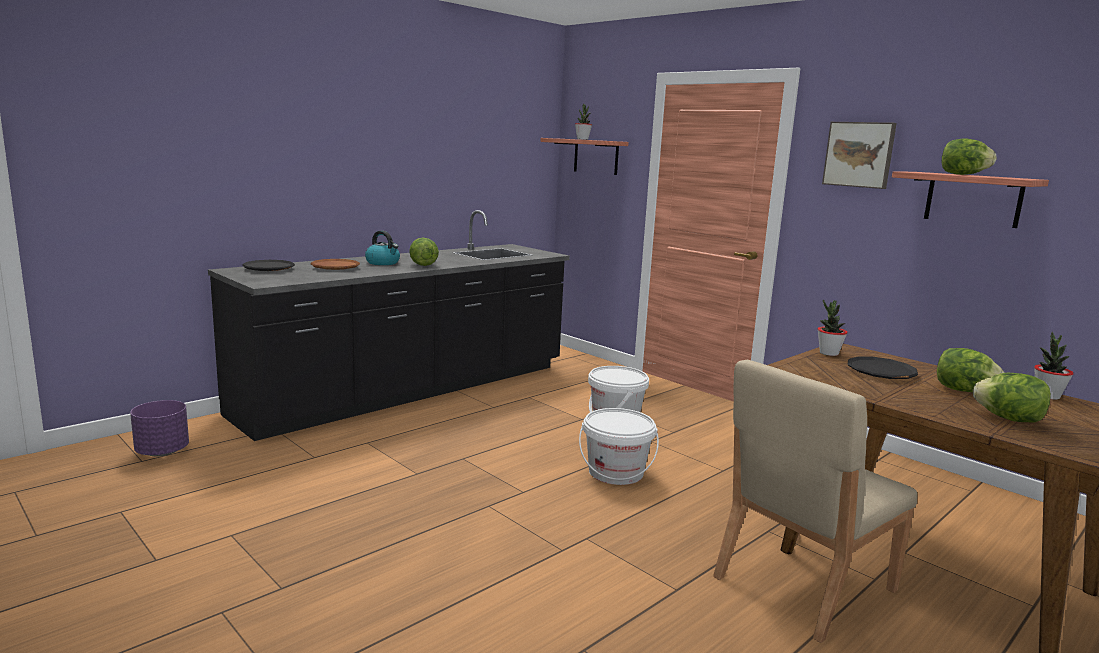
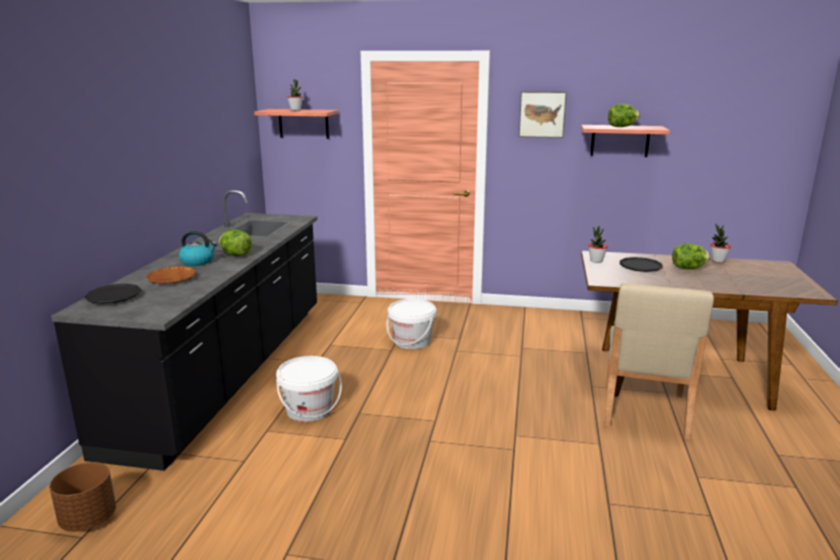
camera: 35 degrees left, 5 degrees up
(162, 452) = (88, 520): purple planter -> brown planter
(616, 472) = (468, 382): white bucket -> white bucket (309, 410)
(1008, 419) = (731, 281): lettuce -> none

